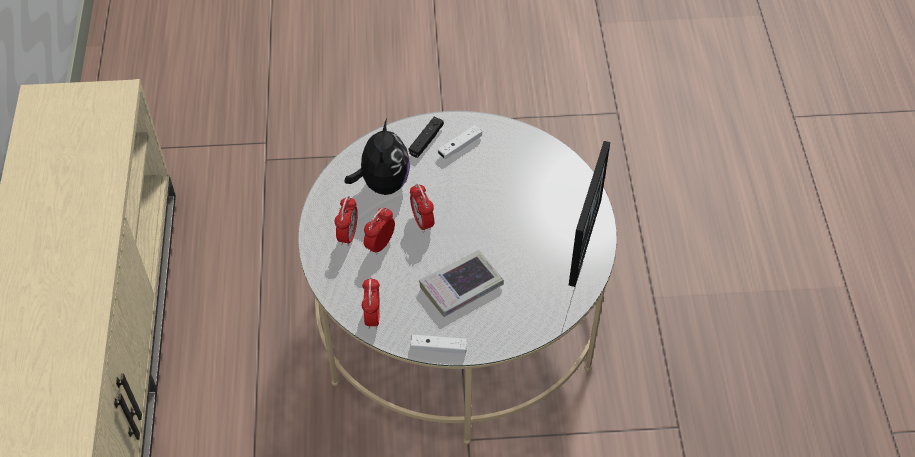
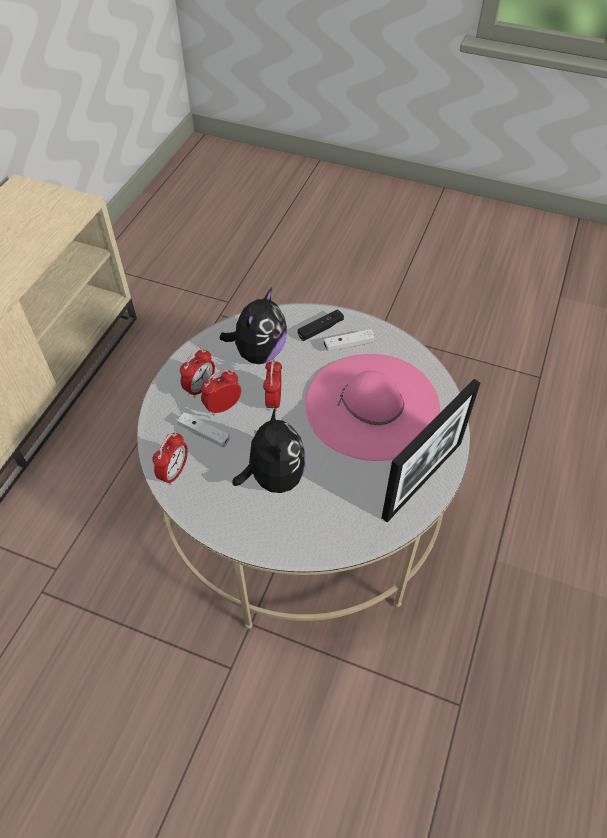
camera: 25 degrees right, 0 degrees up
(438, 348) = (216, 529): white game controller -> white game controller (204, 434)
(461, 287) = (273, 477): book -> plush toy
(511, 194) = (372, 405): none -> pink hat

